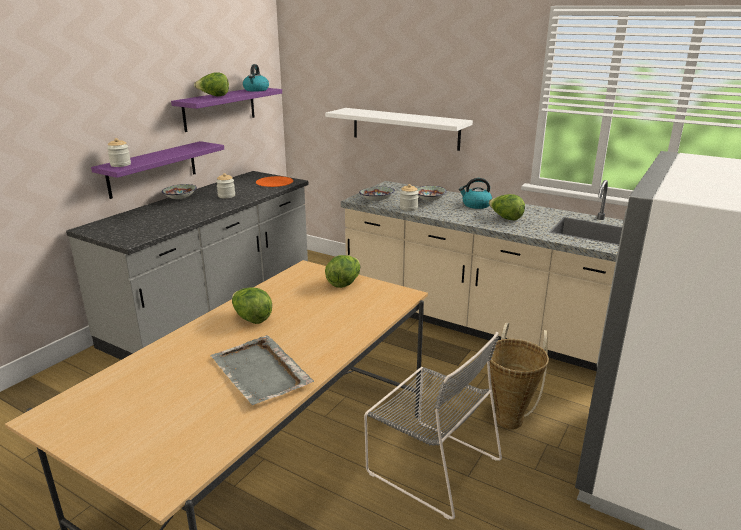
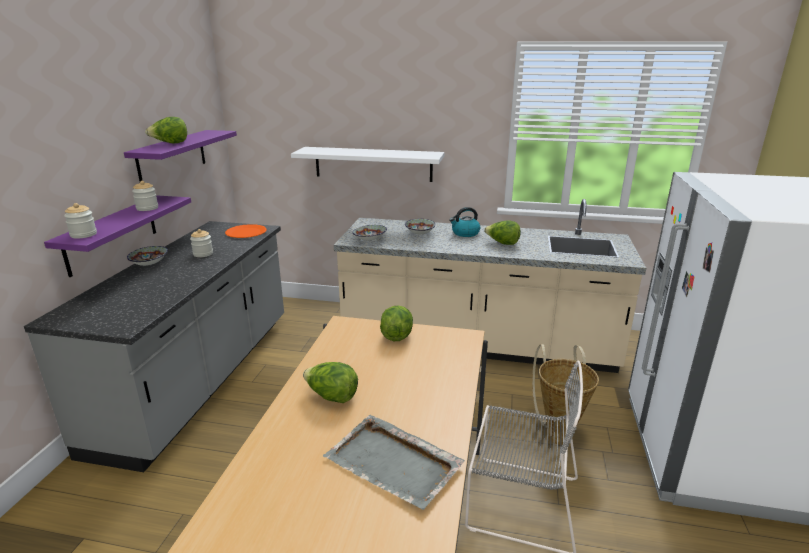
camera: 20 degrees left, 0 degrees up
(256, 90) = (209, 133): kettle -> none
(408, 208) = (407, 244): jar -> jar (147, 208)

